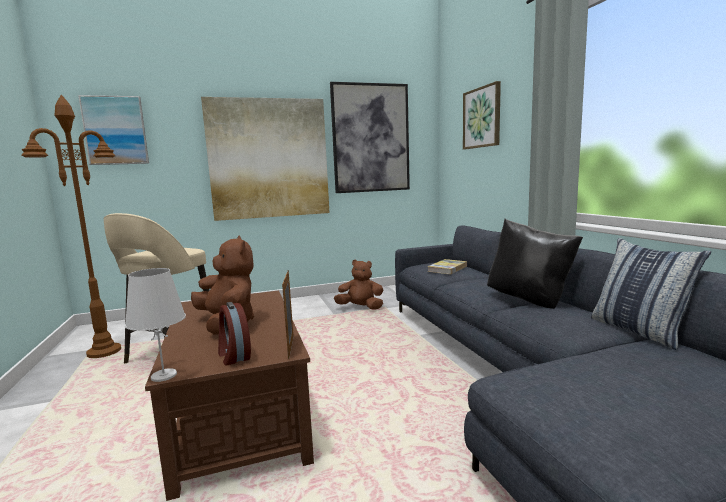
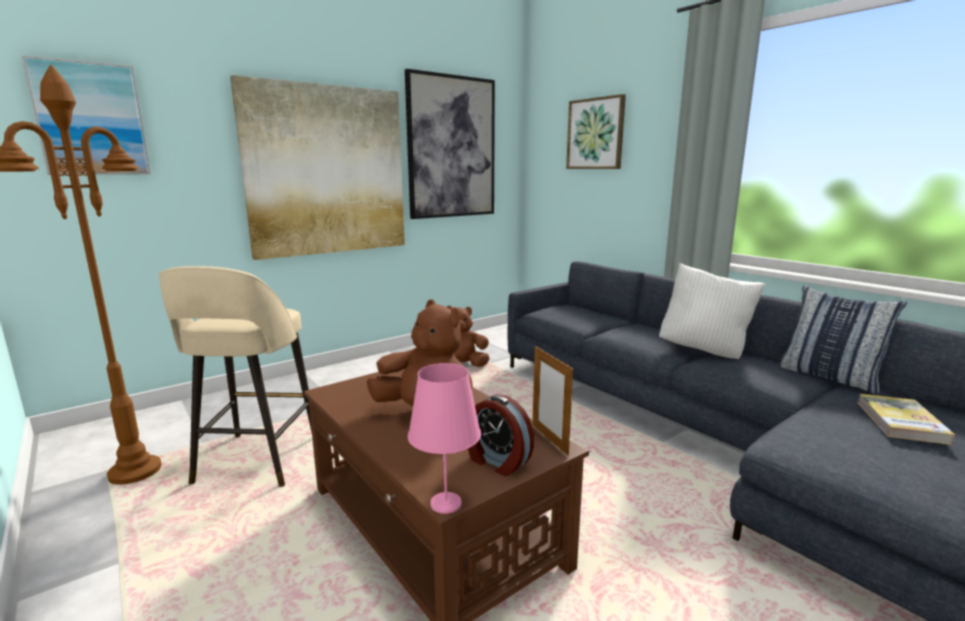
camera: 20 degrees left, 5 degrees up
(164, 375) = (446, 503): white table lamp -> pink table lamp
(447, 269) = (579, 315): book -> book (901, 422)
(529, 300) = (704, 350): black pillow -> white pillow

